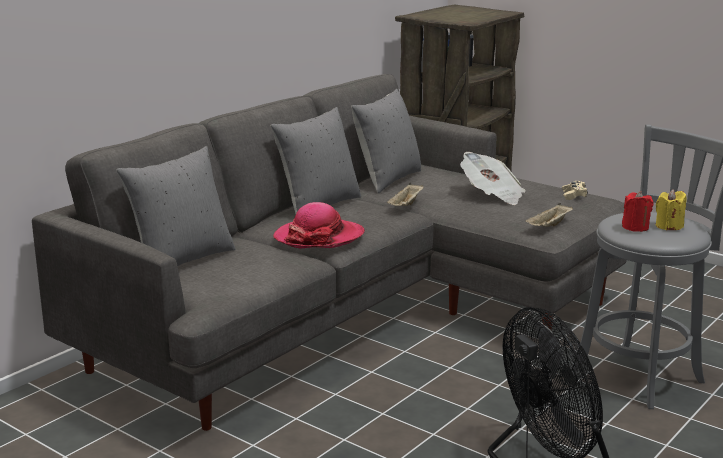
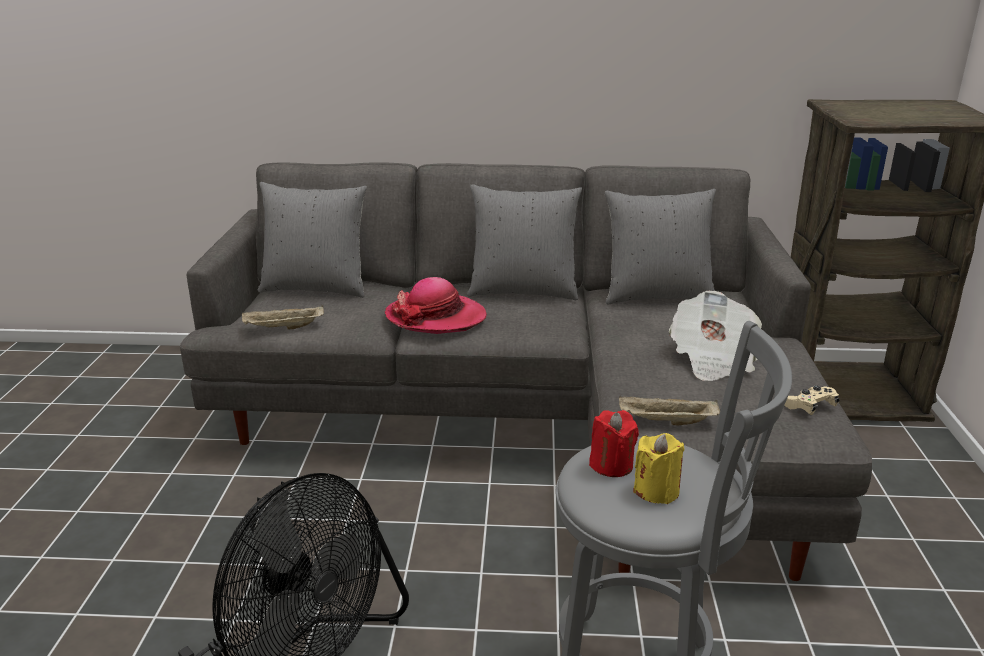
camera: 55 degrees right, 5 degrees up
(406, 206) = (588, 326): beige tray -> beige tray (283, 328)

